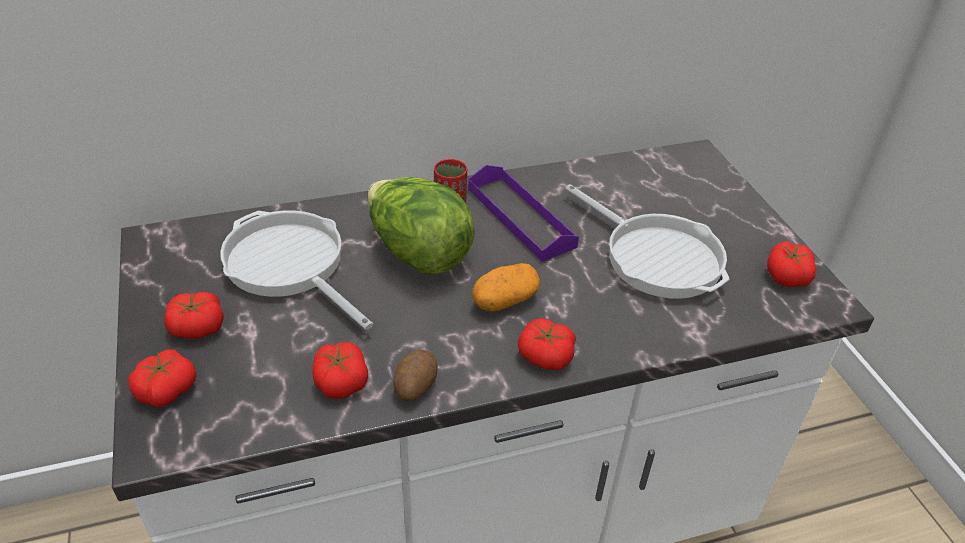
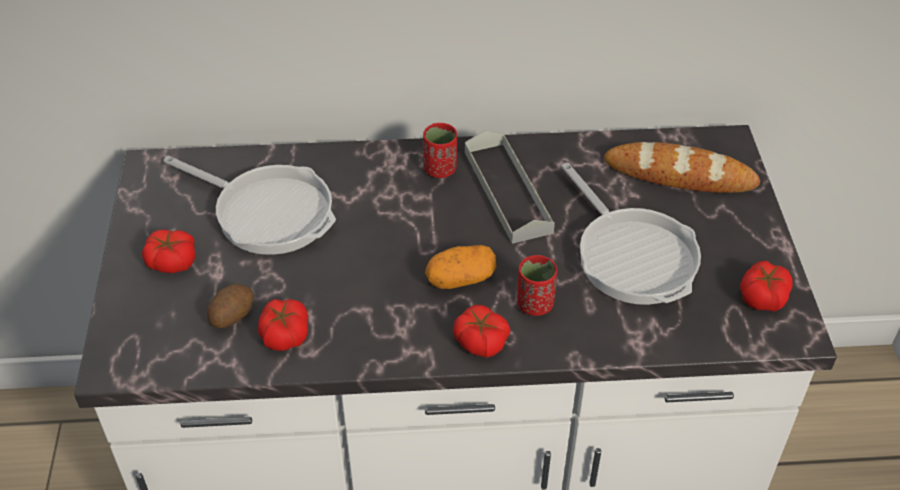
camera: 15 degrees right, 5 degrees up
(166, 389) = (133, 316): tomato -> none
(289, 265) = (267, 212): frying pan -> frying pan turned 150 degrees clockwise
(414, 385) = (349, 349): potato -> potato (231, 315)
(418, 253) = (392, 217): lettuce -> none
(520, 217) = (507, 191): purple tray -> grey tray
(585, 313) = (535, 304): none -> red cup
(669, 184) = (680, 175): none -> bread

